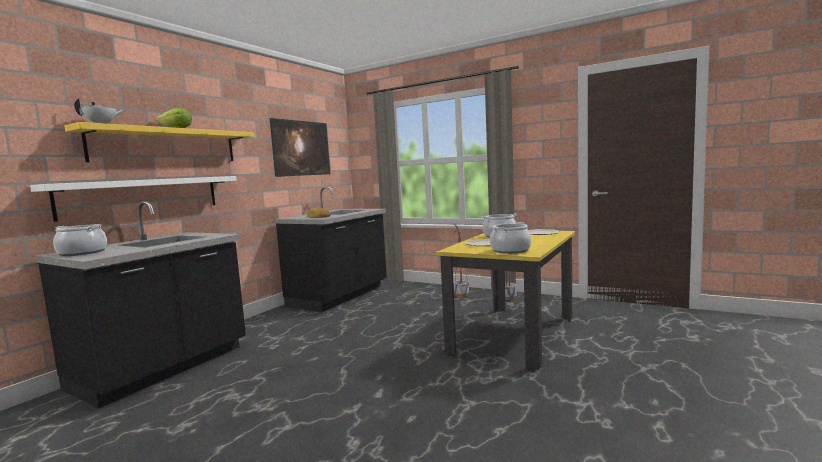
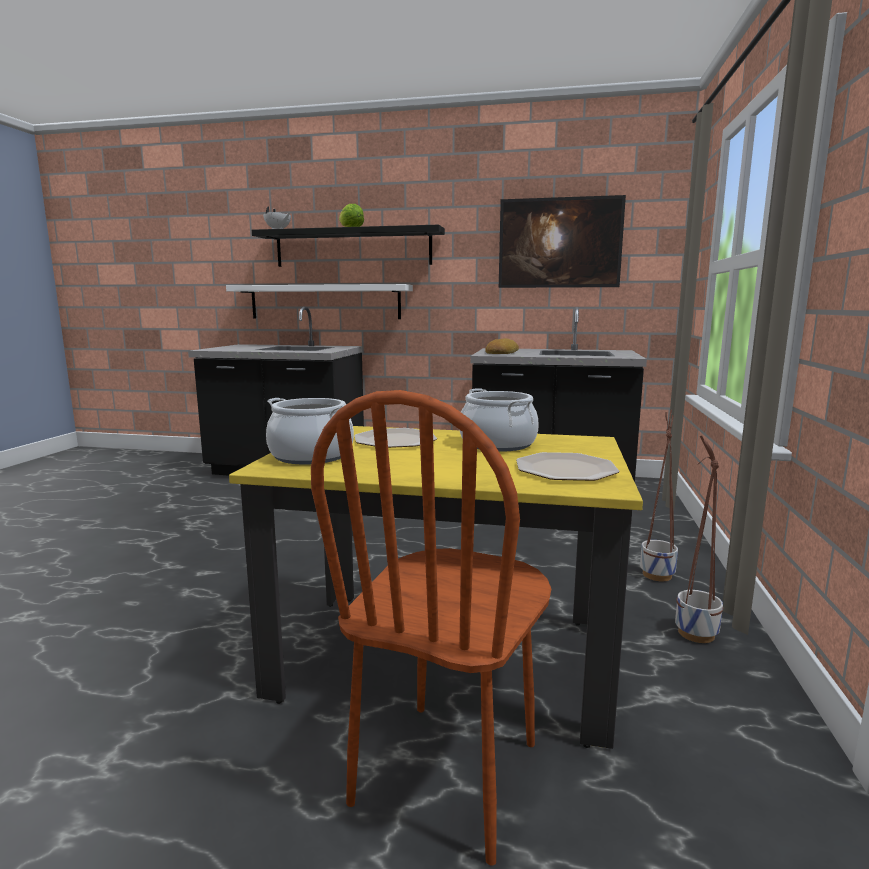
camera: 70 degrees right, 5 degrees up
(82, 253) = (236, 346): cooking pot -> none
(167, 146) = (352, 248): yellow shelf -> black shelf
(583, 339) = (448, 773): none -> brown chair

